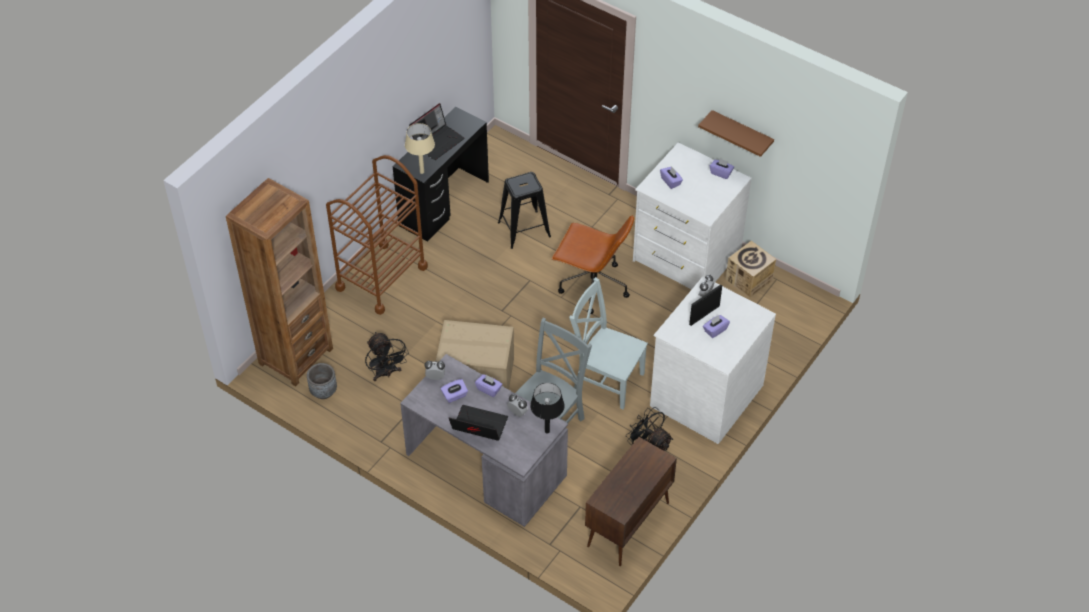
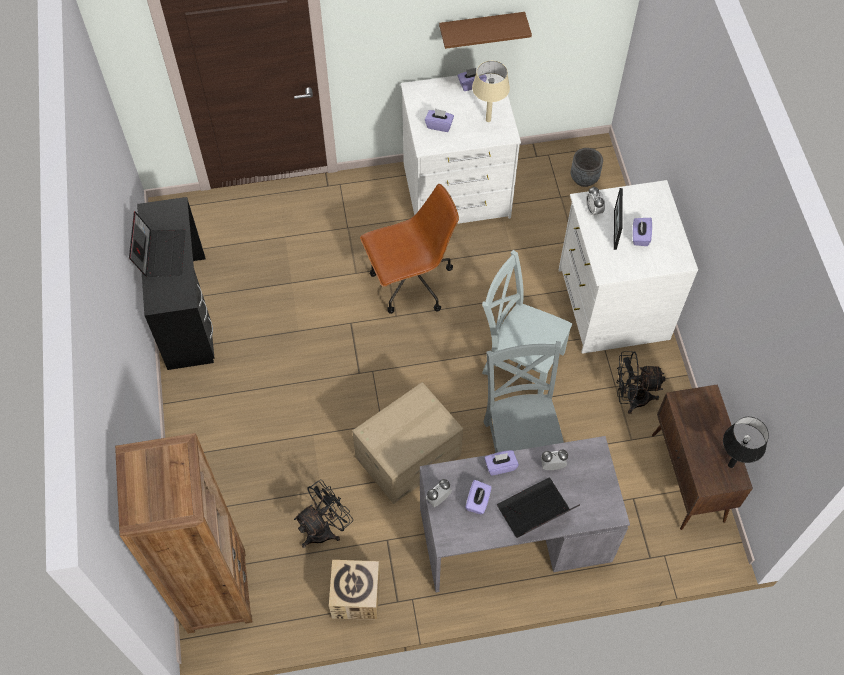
camera: 45 degrees left, 10 degrees up
(323, 391) = (285, 601): grey planter -> grey planter (584, 178)
(381, 277) = (210, 436): brown cart -> none
(386, 373) = (324, 528): black fan -> black fan turned 60 degrees counterclockwise
(421, 172) = (182, 298): beige table lamp -> beige table lamp (488, 120)
(524, 229) = (291, 278): black stool -> none
(547, 431) = (598, 460): black table lamp -> black table lamp (731, 465)
(606, 379) = (520, 360): grey chair -> grey chair turned 45 degrees clockwise
(749, 280) = (528, 172): cardboard box -> cardboard box (356, 596)

